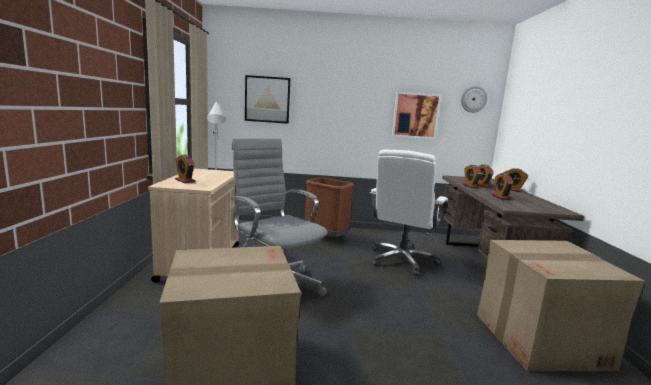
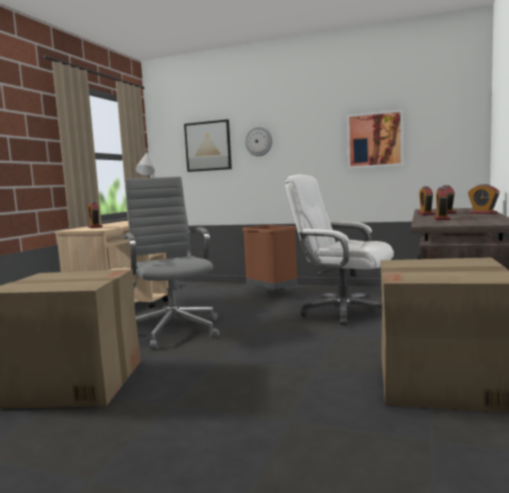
camera: 20 degrees right, 5 degrees down
(402, 261) = (342, 312): white office chair -> white office chair turned 75 degrees clockwise
(473, 99) = (448, 108): wall clock -> wall clock (258, 141)

